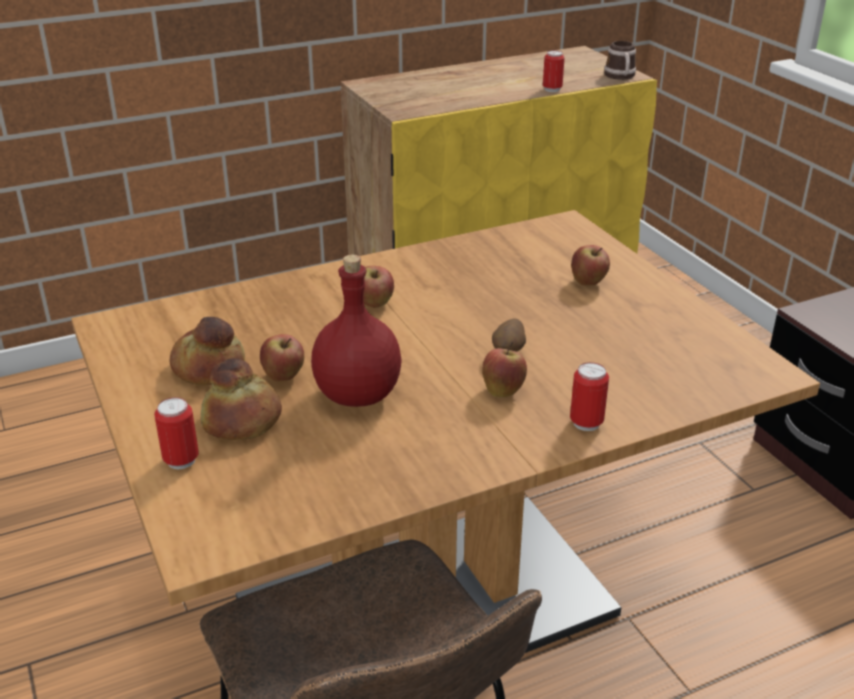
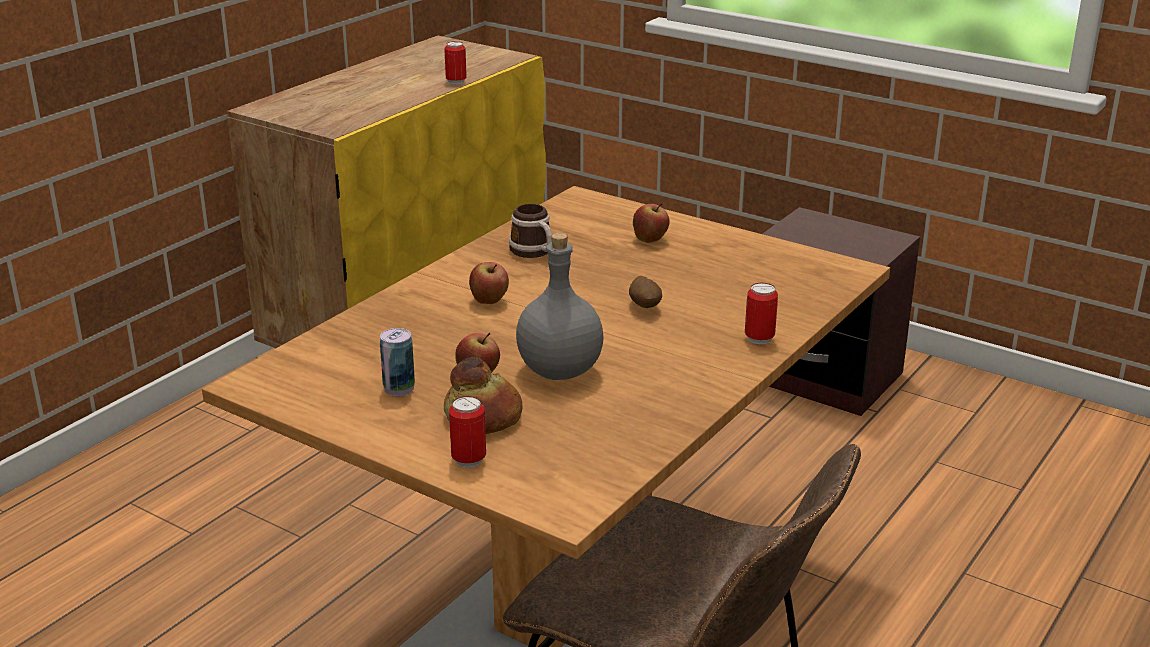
camera: 30 degrees left, 5 degrees down
(208, 367) = (399, 388): bread -> can
(357, 396) = (560, 372): red bottle -> grey bottle
(503, 390) = (672, 334): apple -> none
(620, 77) = (506, 59): mug -> mug (534, 252)

